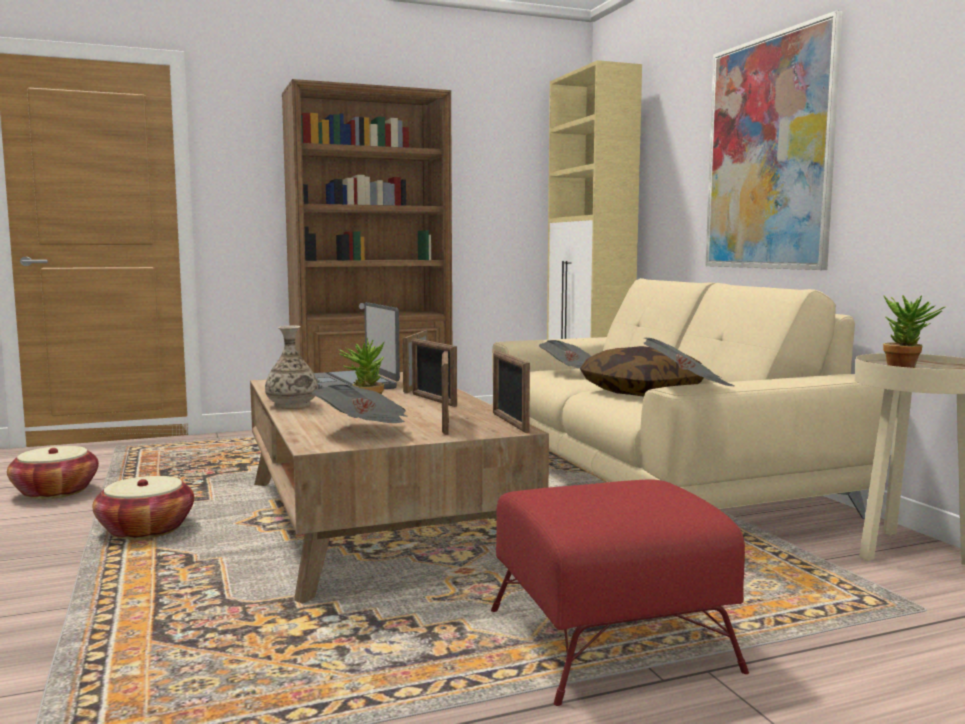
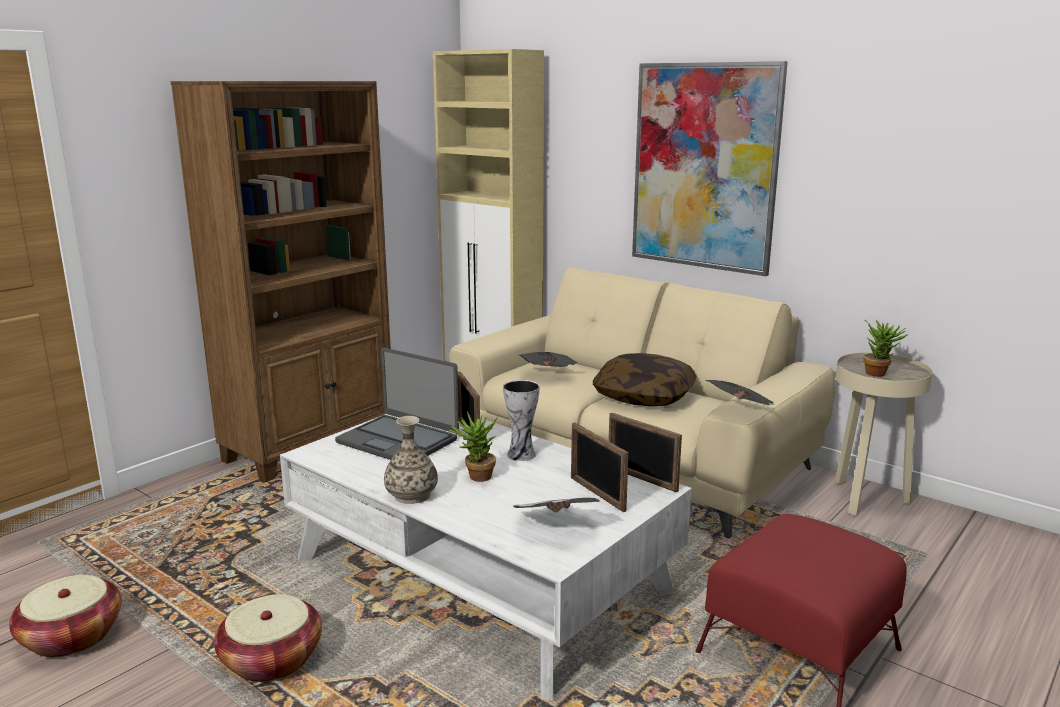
camera: 30 degrees left, 10 degrees up
(376, 520) = (480, 576): brown coffee table -> white coffee table
(433, 400) = (523, 454): picture frame -> vase

